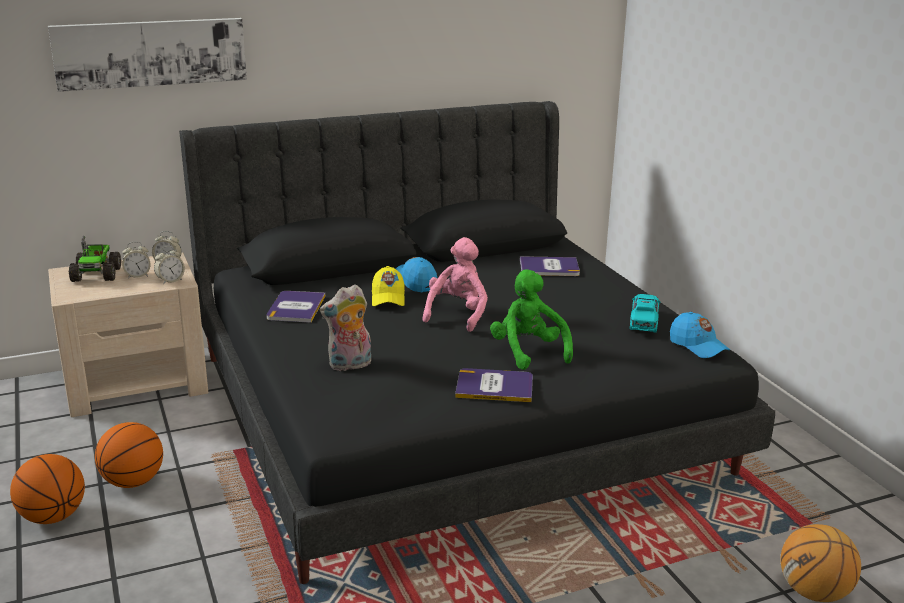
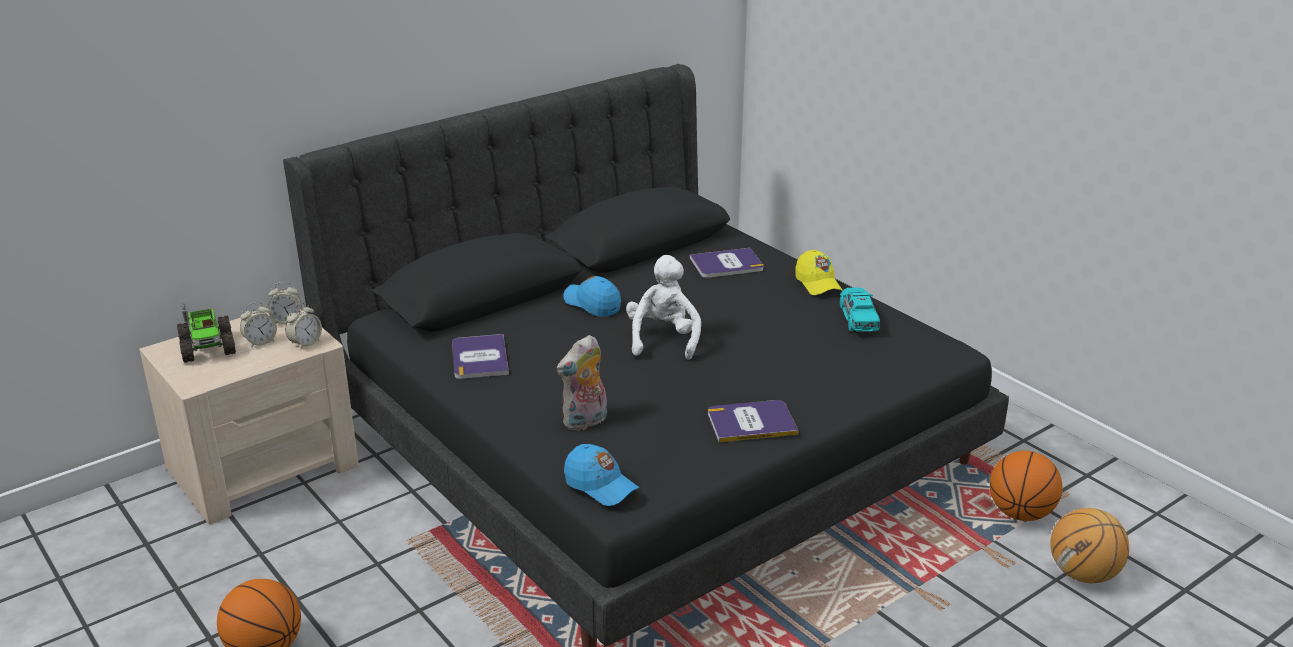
camera: 15 degrees left, 5 degrees up
(133, 482) = (334, 590): basketball -> basketball (1020, 513)
(150, 53) = (242, 70): picture -> none
(388, 298) = (576, 330): yellow cap -> yellow cap (818, 284)
(457, 314) = (663, 339): pink plush toy -> white plush toy
(528, 352) = (762, 375): green plush toy -> none
(697, 346) = (925, 340): blue cap -> blue cap (600, 486)

